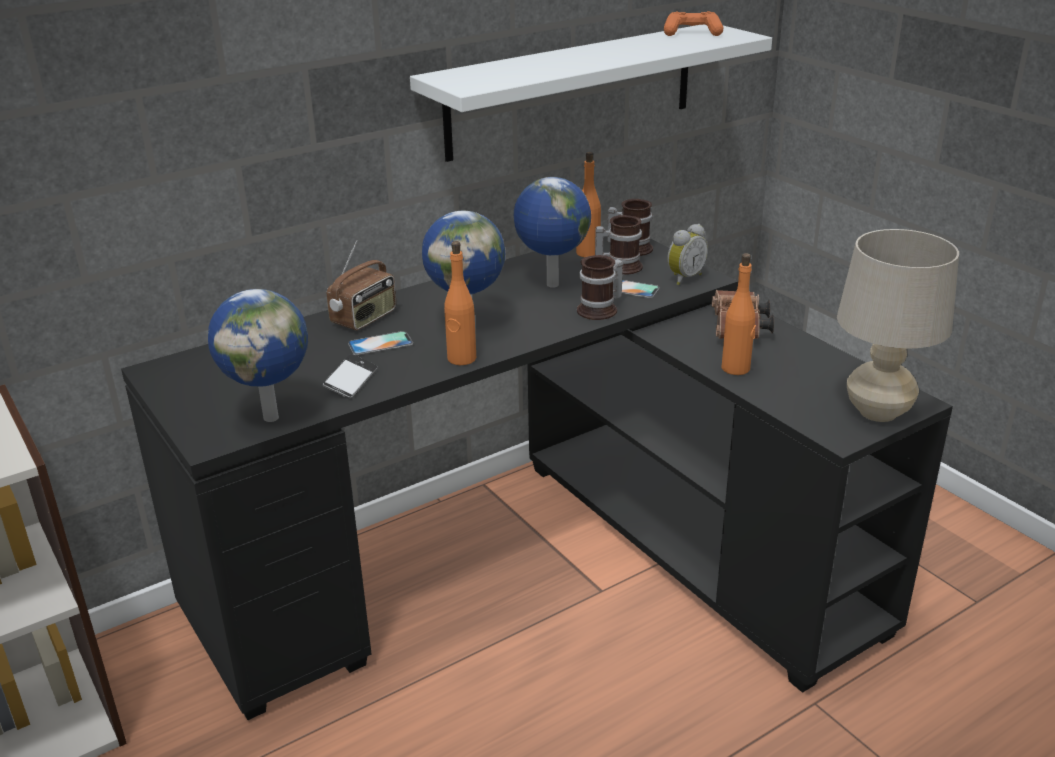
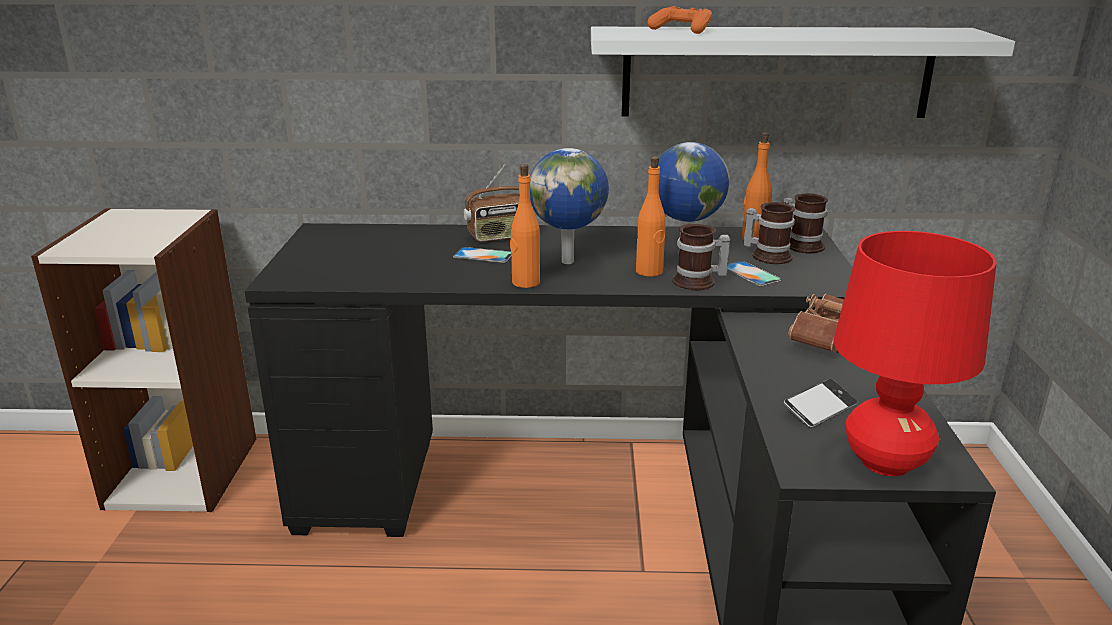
camera: 35 degrees right, 5 degrees down
(272, 416) = (338, 278): globe -> none
(351, 381) = (423, 273): phone -> phone (819, 409)
(684, 278) = (819, 280): alarm clock -> none
(692, 33) = (928, 30): orange game controller -> orange game controller (681, 30)
(736, 368) = (780, 372): orange bottle -> orange bottle (649, 272)
(878, 412) = (885, 462): beige table lamp -> red table lamp

